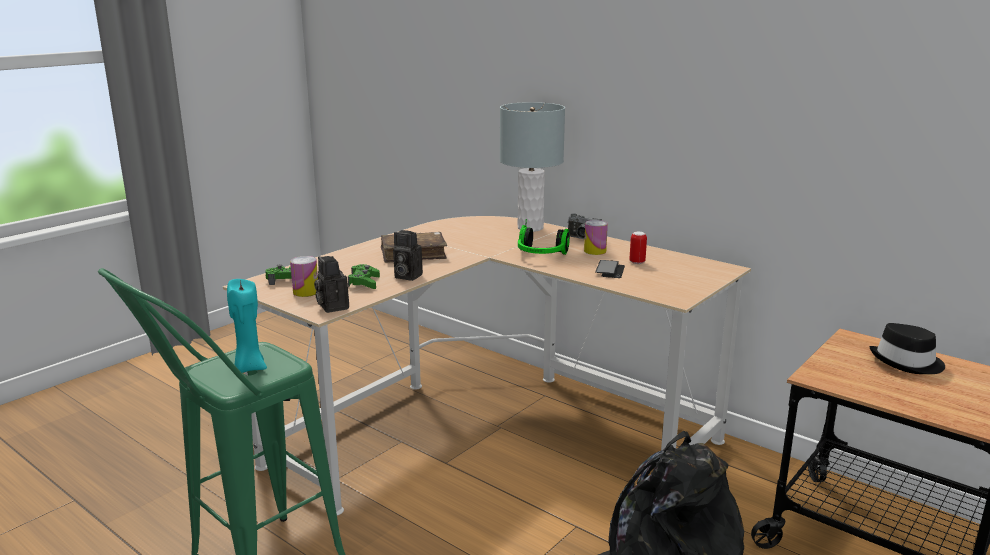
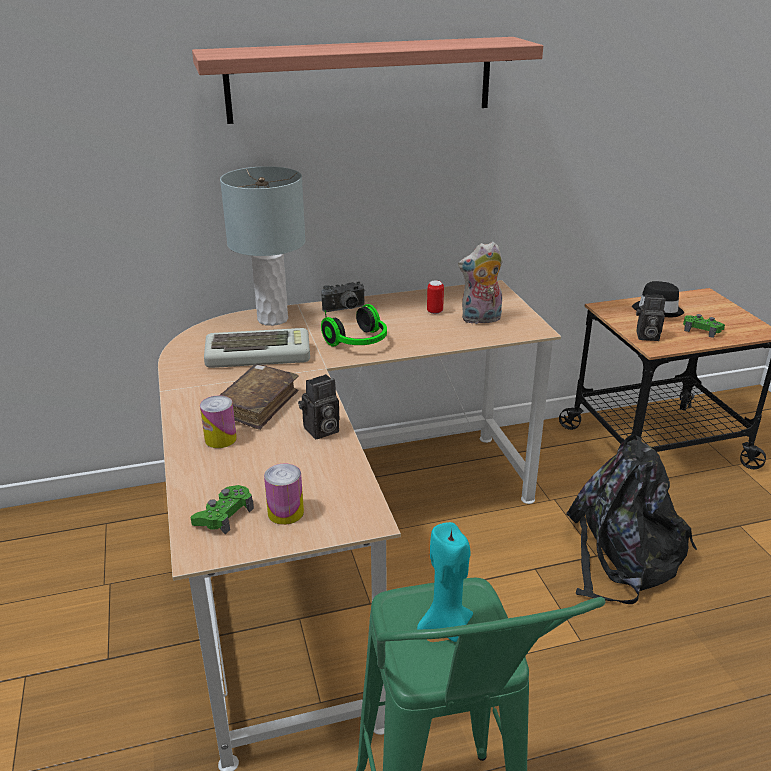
camera: 55 degrees left, 10 degrees up
(332, 306) = (357, 507): camera -> camera (646, 336)
(364, 282) = (305, 463): green game controller -> green game controller (702, 330)
(475, 238) = (259, 355): none -> keyboard
(595, 251) = (382, 317): can -> can (220, 439)
(610, 270) = (440, 329): phone -> none
(636, 42) = (361, 79): none -> shelf
(655, 278) = (480, 319): none -> plush toy

